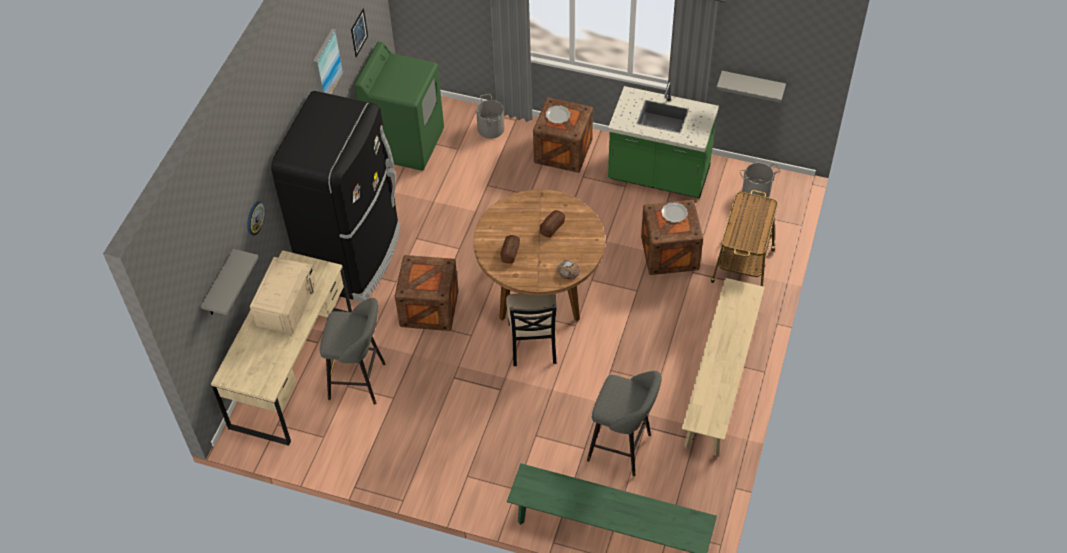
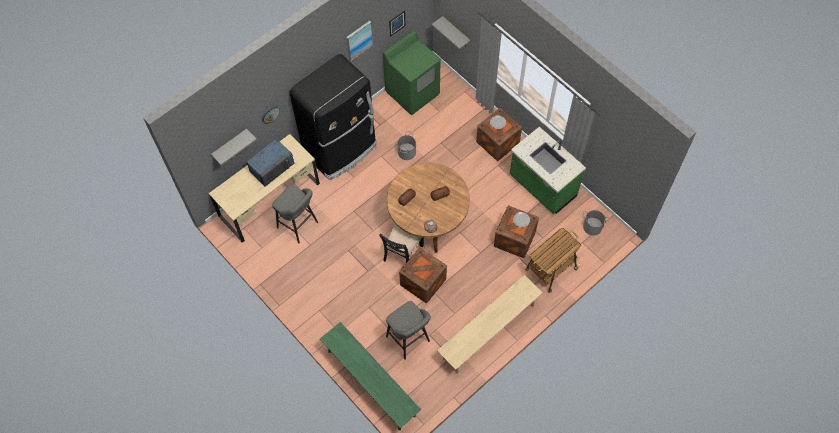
camera: 30 degrees right, 10 degrees up
(286, 304) = (272, 167): beige microwave -> blue microwave
(429, 308) = (361, 202): crate -> crate (423, 282)
(490, 128) = (466, 107): grey bucket -> grey bucket (406, 152)
(752, 85) = (609, 166): grey shelf -> grey shelf (456, 32)

